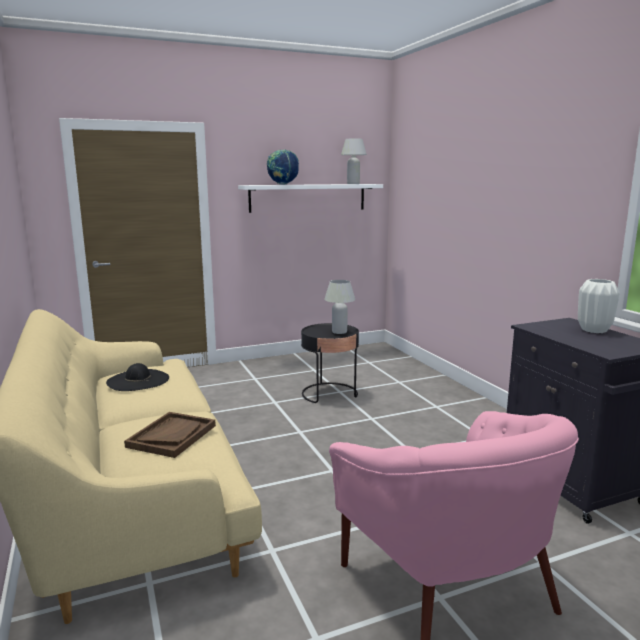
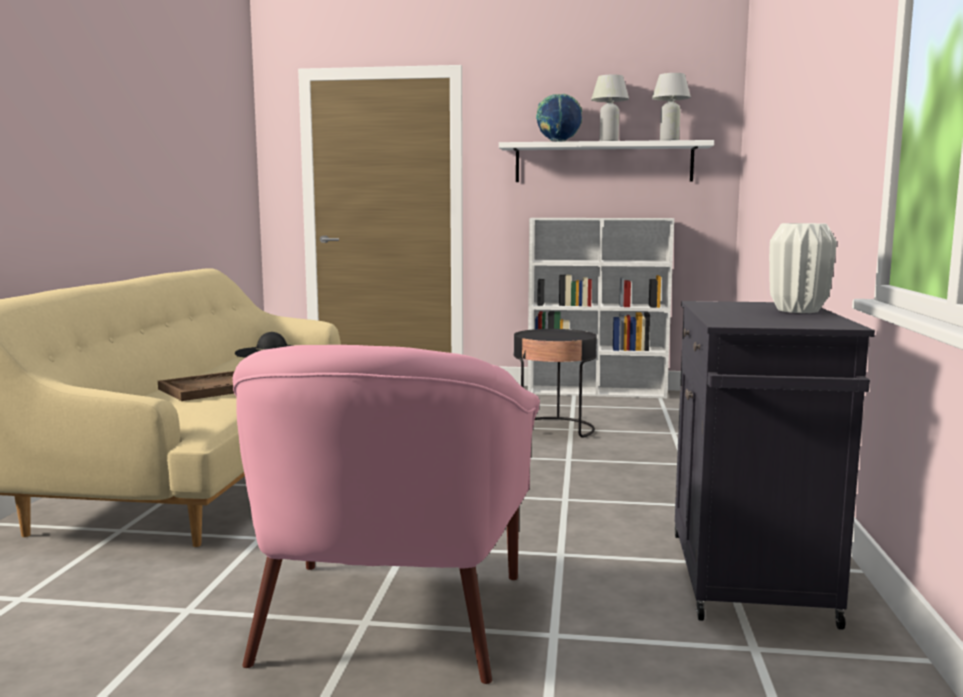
camera: 30 degrees right, 5 degrees down
(314, 355) = (597, 392): none -> white bookcase
(339, 332) = (566, 337): white table lamp -> white table lamp (608, 142)

